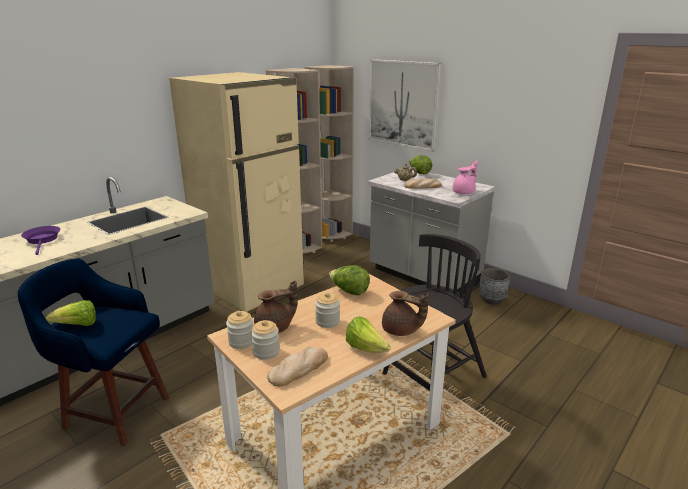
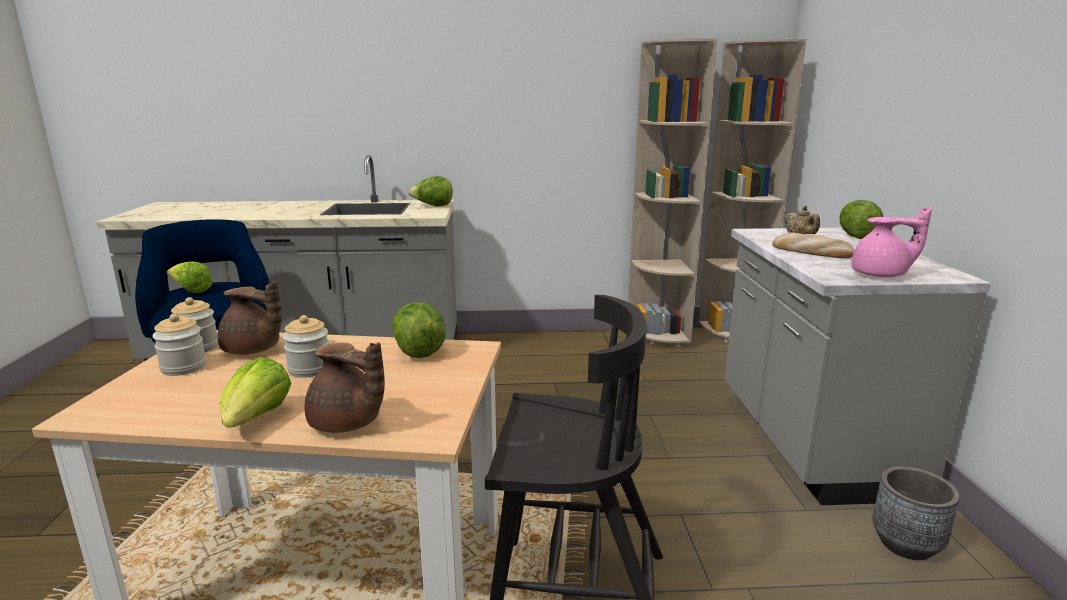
camera: 45 degrees right, 5 degrees down
(43, 240) = (271, 208): purple frying pan -> none
(171, 205) = (433, 206): none -> lettuce
(250, 283) = (540, 353): beige fridge -> none
(298, 368) = (153, 399): bread -> none
(401, 331) = (347, 424): brown teapot -> brown teapot turned 45 degrees counterclockwise
(403, 104) = (869, 102): picture -> none

